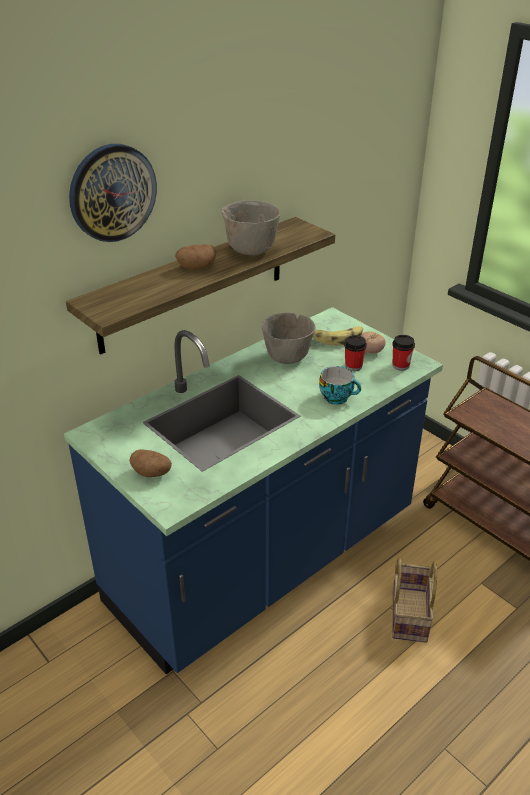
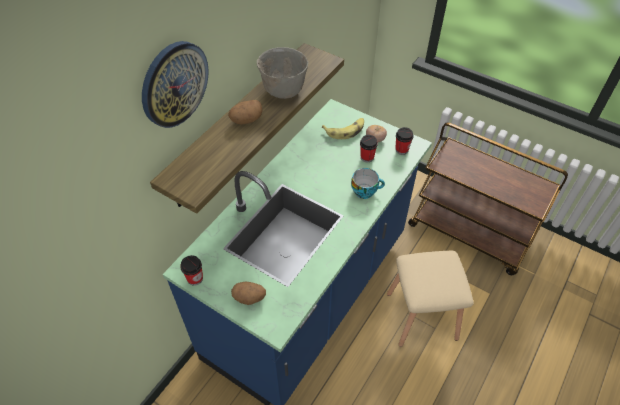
camera: 15 degrees left, 15 degrees up
(97, 443) = (195, 278): none -> cup
(288, 357) = (314, 158): grey bowl -> none
(408, 613) = (420, 315): basket -> beige stool

